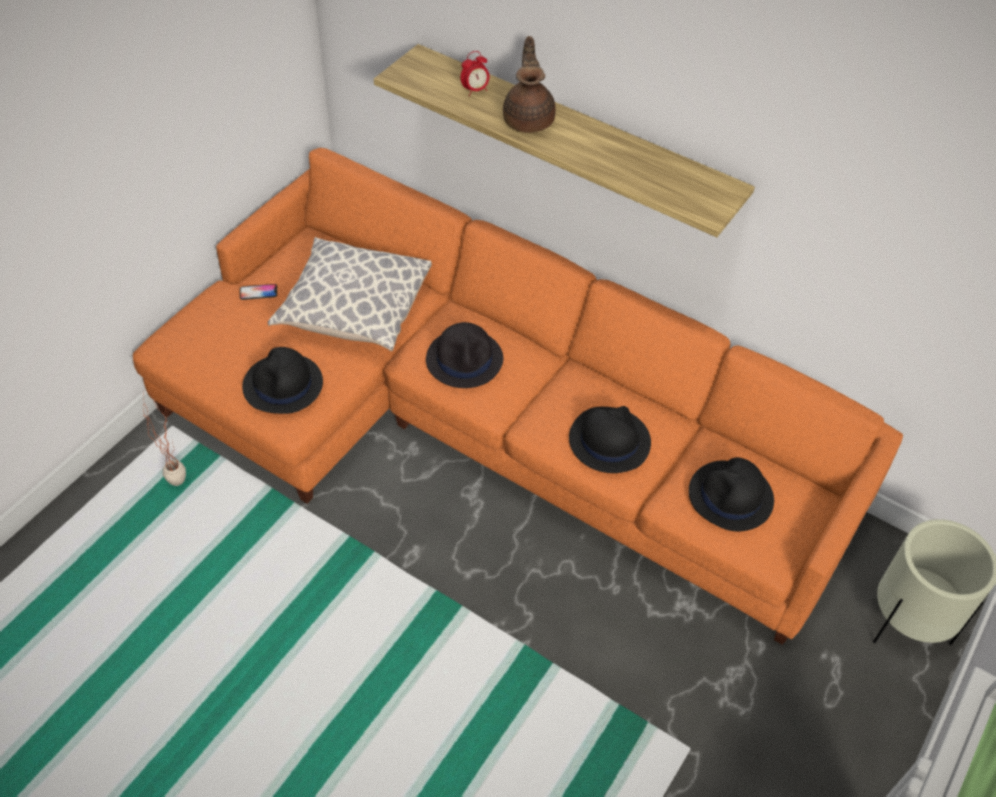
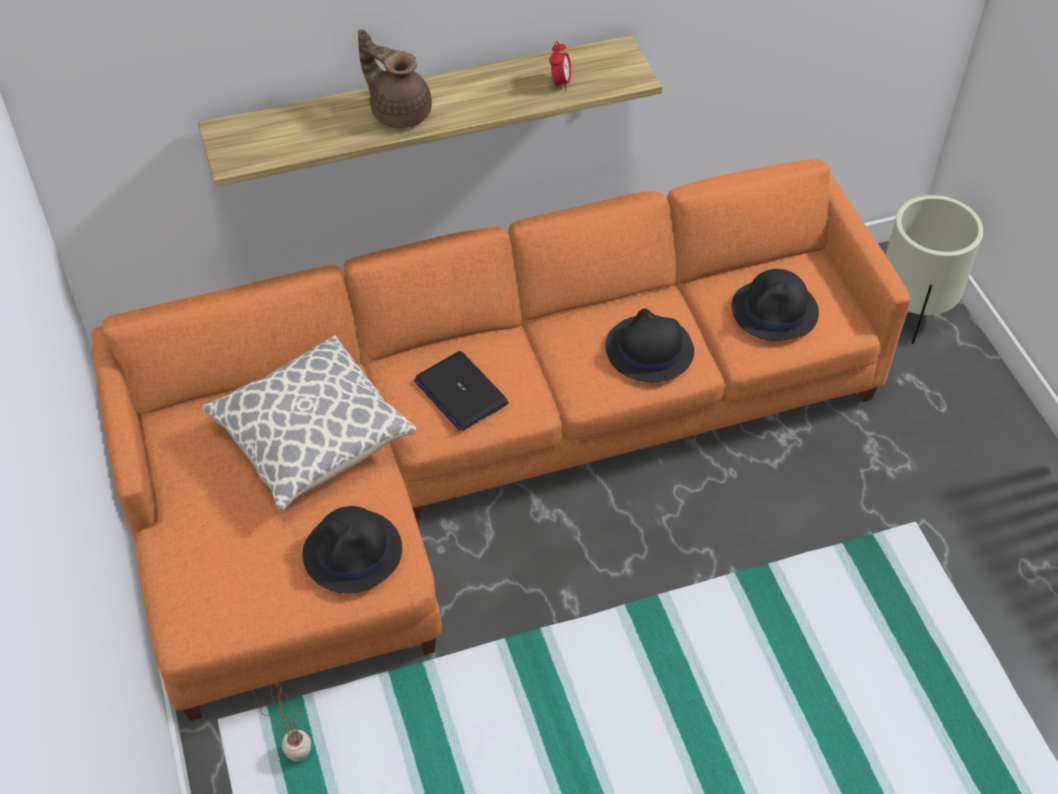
camera: 50 degrees left, 0 degrees up
(258, 292) = (203, 504): phone -> none
(465, 359) = (460, 392): black hat -> laptop
(475, 90) = (317, 122): alarm clock -> alarm clock (560, 83)

